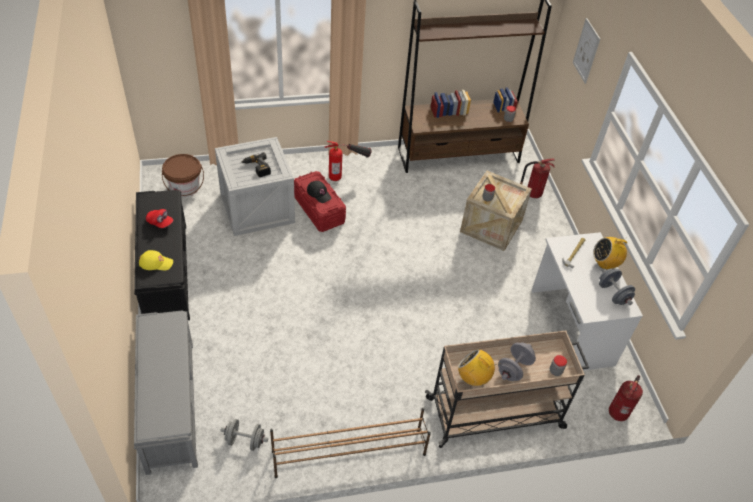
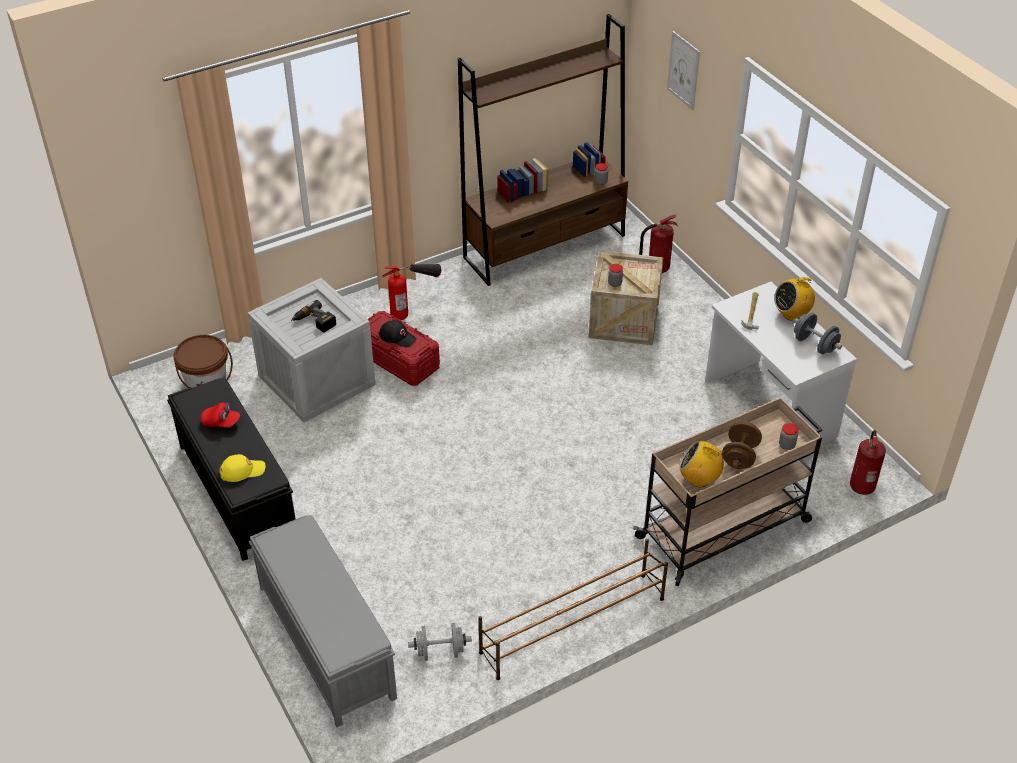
camera: 15 degrees left, 5 degrees down
(514, 369) = (739, 456): grey dumbbell -> brown dumbbell

